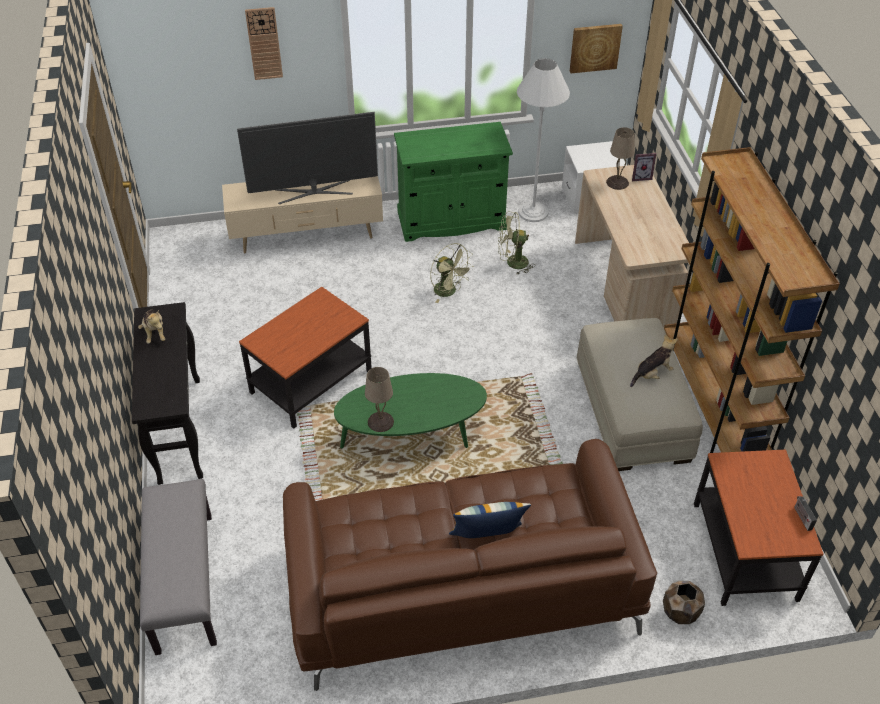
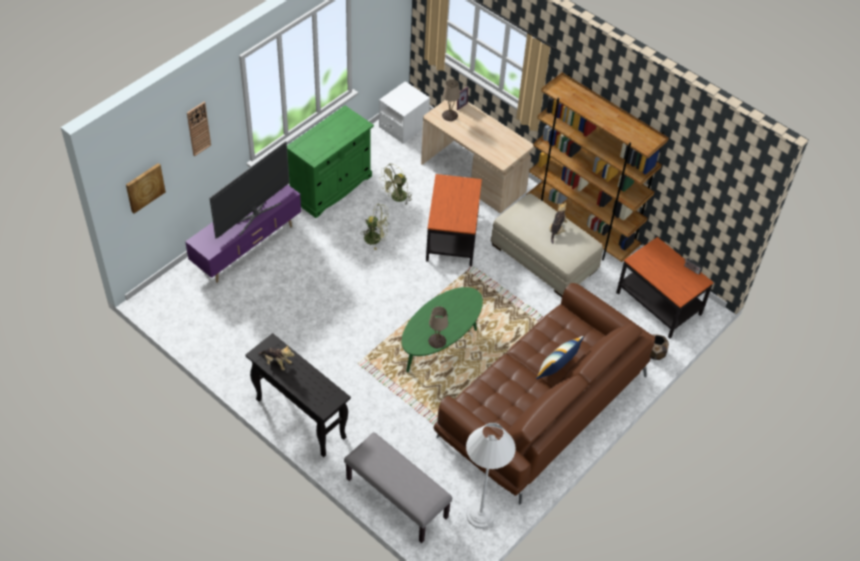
camera: 40 degrees left, 5 degrees up
(307, 237) = (248, 248): beige tv stand -> purple tv stand
(311, 381) = (349, 343): side table -> side table (452, 236)
(533, 212) = (377, 155): white floor lamp -> white floor lamp (480, 515)
(595, 47) = (385, 28): picture -> picture (144, 187)

